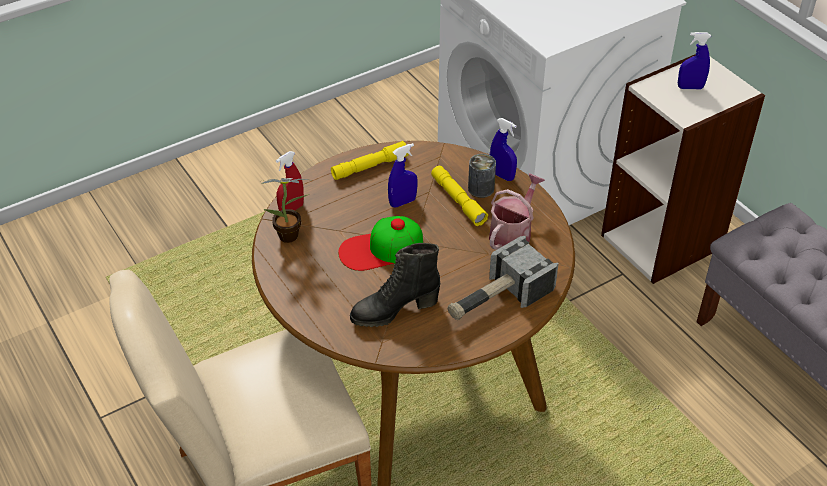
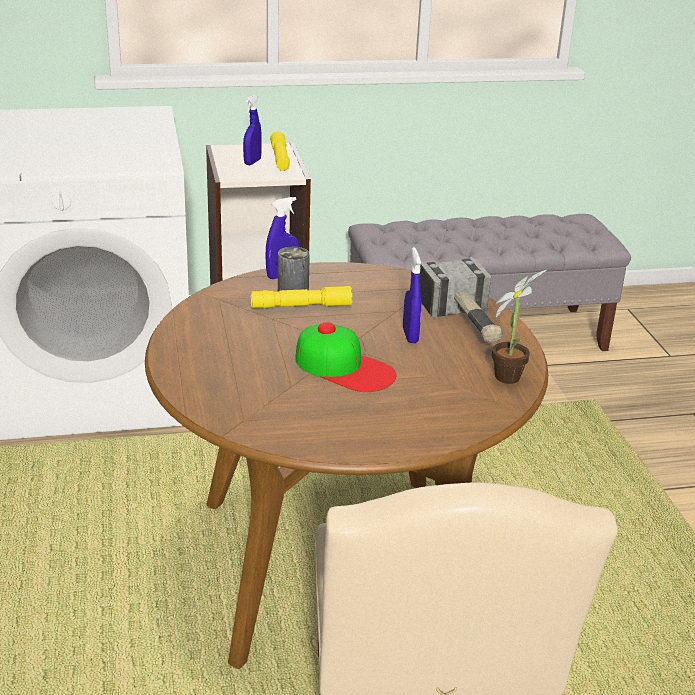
camera: 70 degrees left, 15 degrees down
(291, 209) = (224, 410): red spray bottle -> none
(292, 236) = (275, 420): potted plant -> potted plant (509, 375)
(369, 167) = (194, 342): yellow flashlight -> yellow flashlight (280, 158)
(381, 249) = (344, 367): cap -> cap turned 60 degrees counterclockwise
(394, 310) = (450, 381): black boot -> none
(402, 202) = (276, 337): blue spray bottle -> blue spray bottle (410, 336)
(513, 233) = (375, 292): watering can -> none

